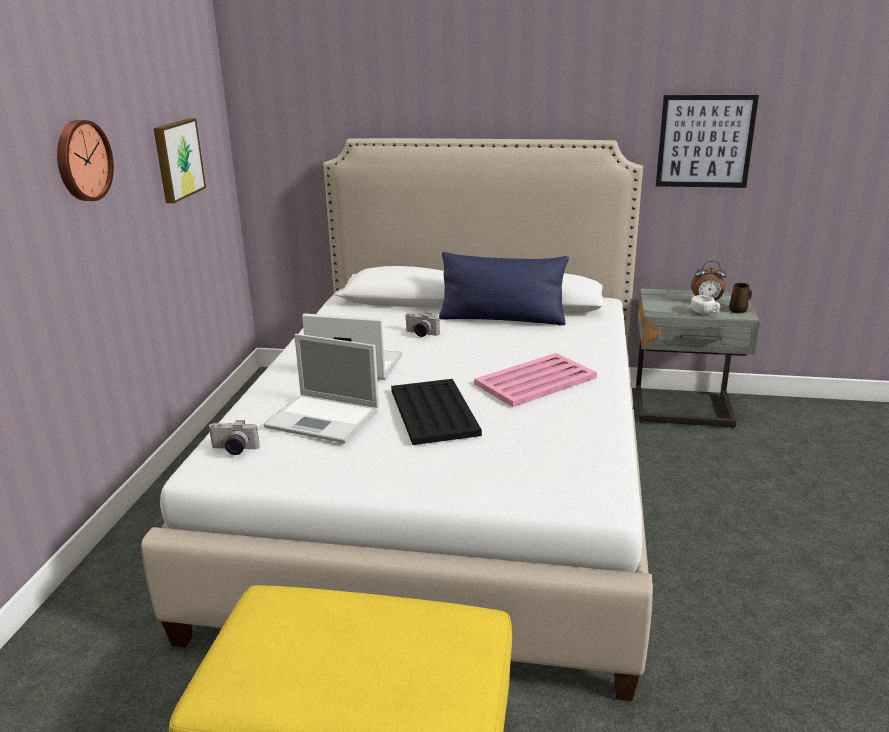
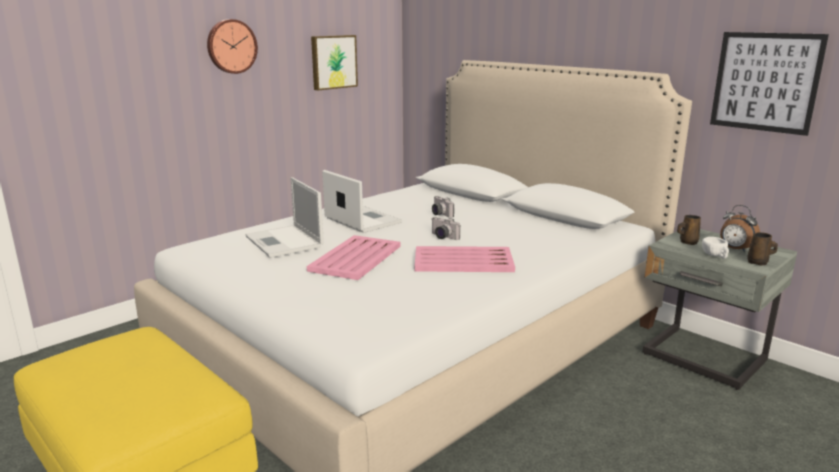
camera: 35 degrees right, 5 degrees down
(233, 450) = (211, 243): camera -> camera (442, 237)
(434, 413) = (355, 258): black tray -> pink tray
(502, 319) = (517, 219): blue pillow -> none
(666, 305) = (687, 242): none -> brown mug

